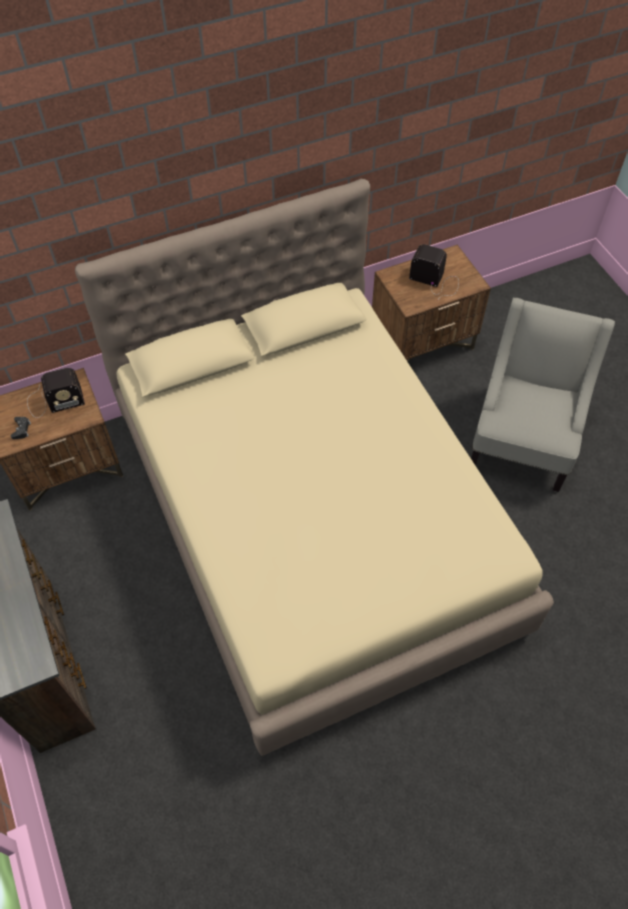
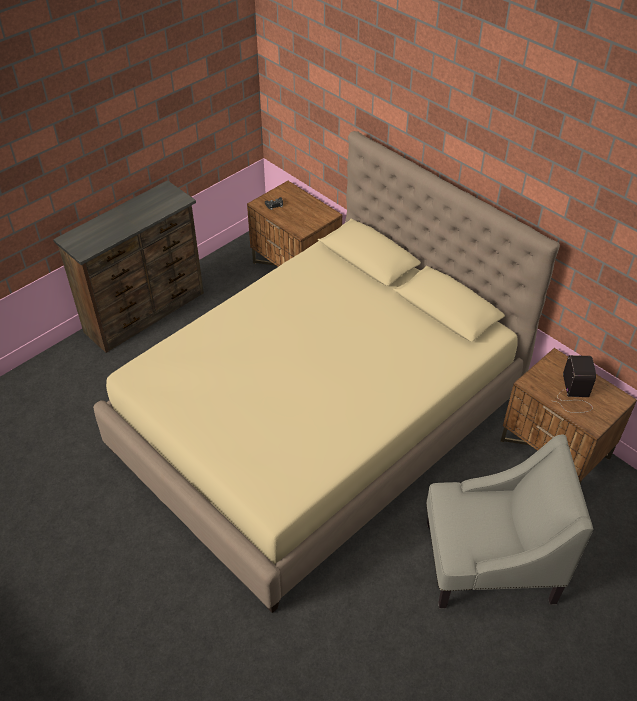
camera: 70 degrees right, 10 degrees down
(53, 401) = (305, 210): radio -> none

